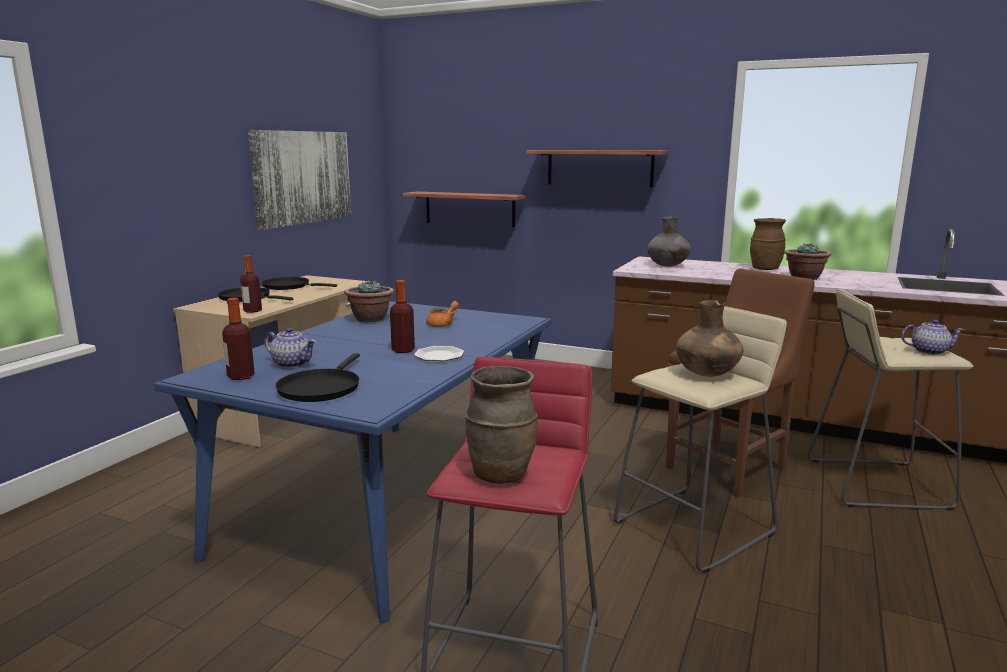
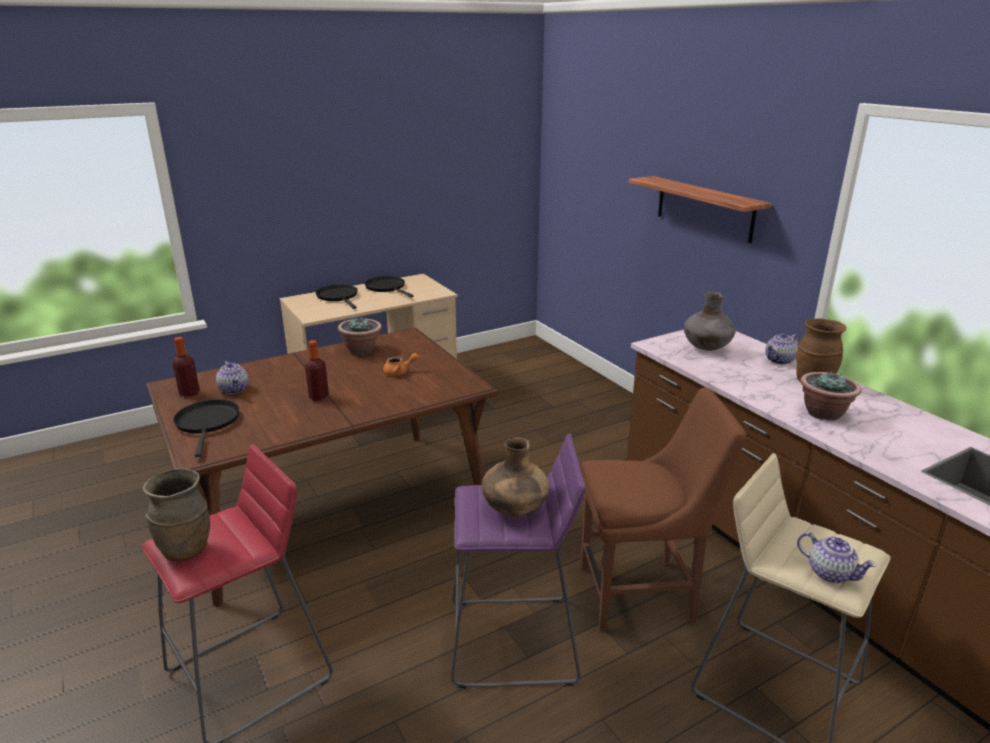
camera: 35 degrees right, 10 degrees up
(252, 311) = (317, 314): bottle -> none
(302, 177) = (426, 185): picture -> none
(321, 388) = (208, 423): black frying pan -> black frying pan turned 120 degrees clockwise
(391, 500) = (335, 506): blue dining table -> brown dining table
(439, 356) = (330, 412): plate -> none
(469, 209) = (595, 225): shelf -> none
(695, 528) = (514, 641): beige stool -> purple stool
(723, 264) = (779, 360): none -> teapot

